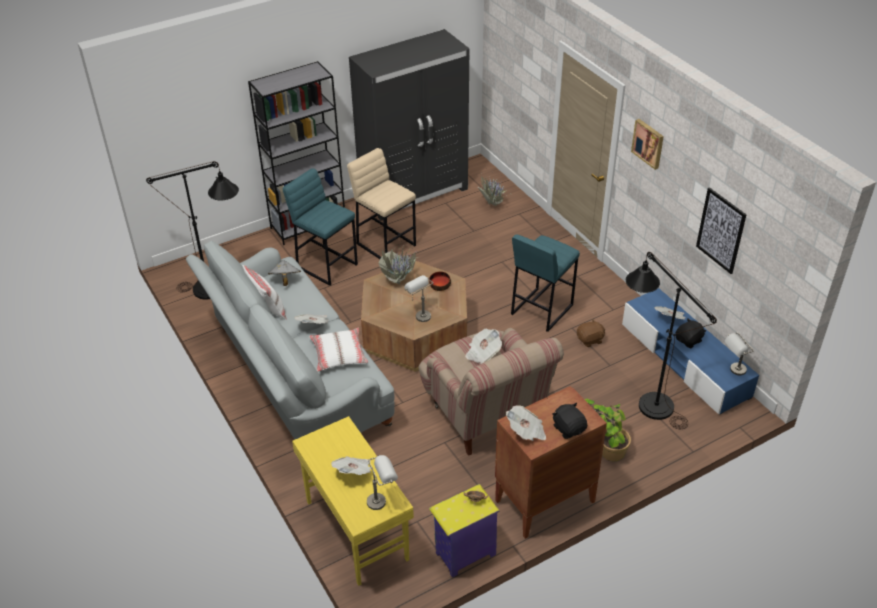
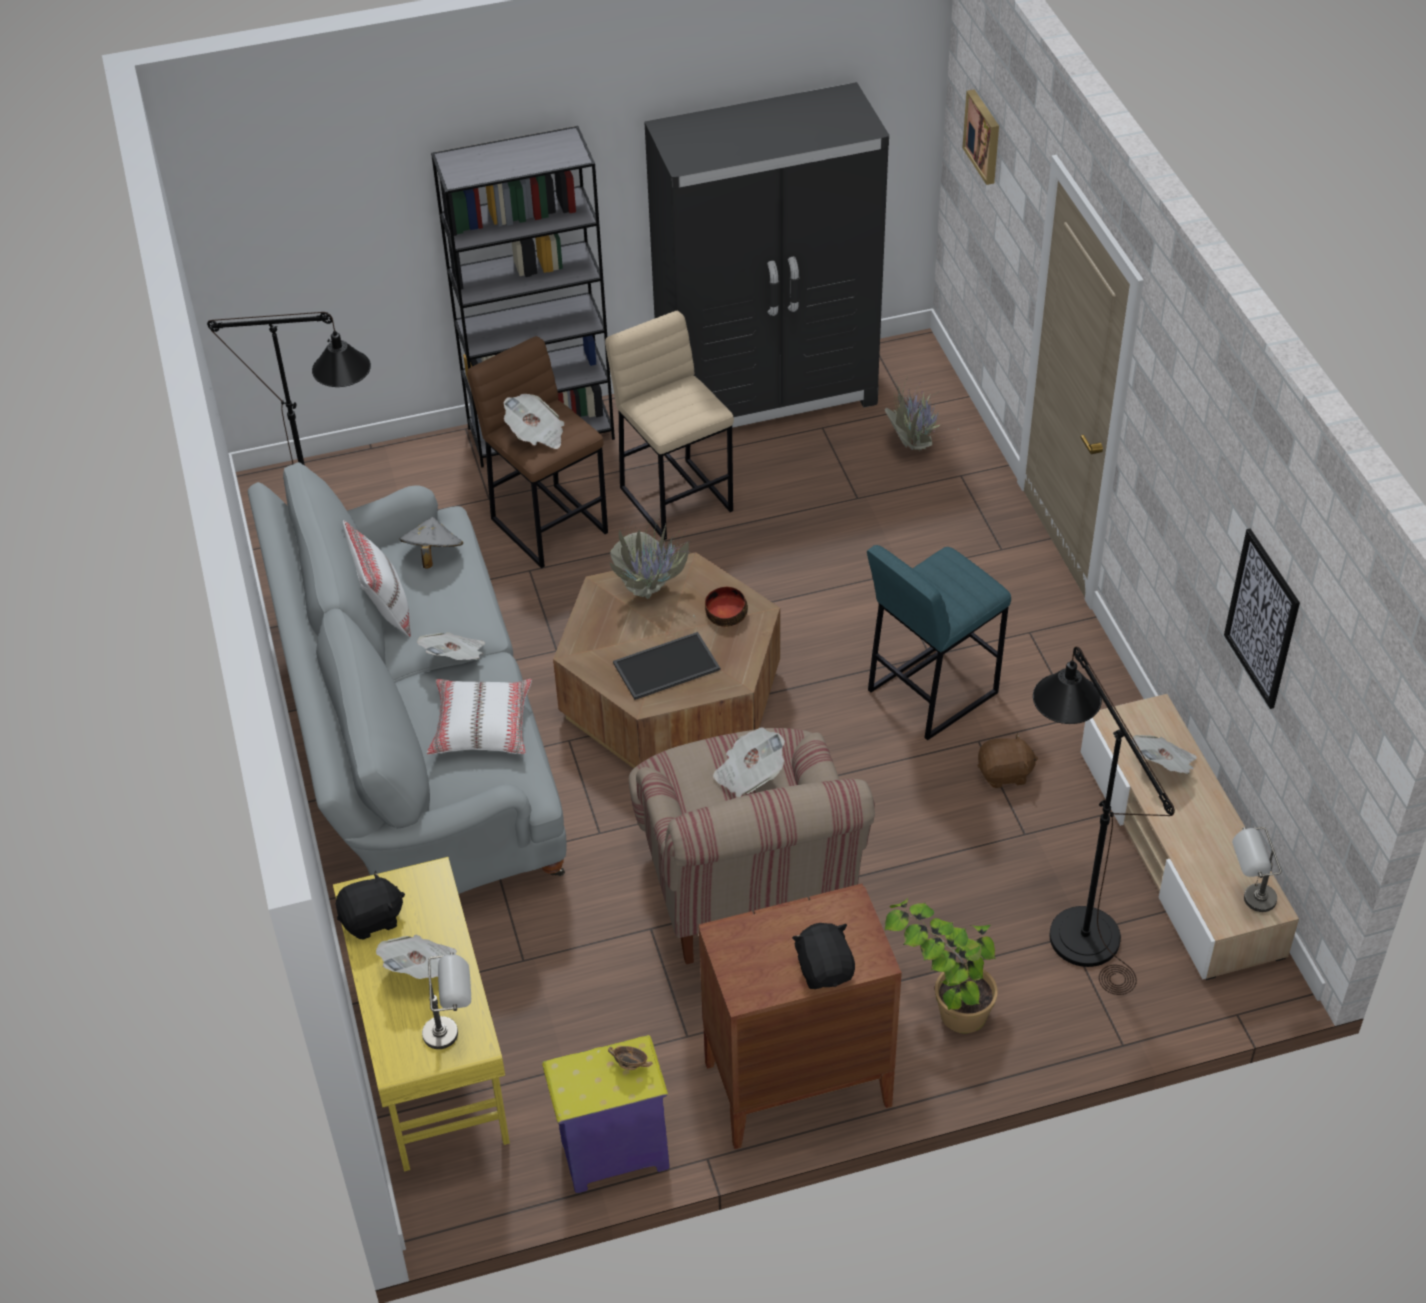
camera: 15 degrees right, 5 degrees up
(325, 265) = (547, 524): turquoise stool -> brown stool
(419, 314) = (666, 668): grey table lamp -> tray
(526, 431) = (743, 959): newspaper -> newspaper (536, 434)
(648, 143) = (1169, 407): picture -> picture (984, 136)
(684, 360) = (1179, 853): blue tv stand -> beige tv stand
(688, 340) = (1183, 818): black plush toy -> black plush toy (372, 920)

